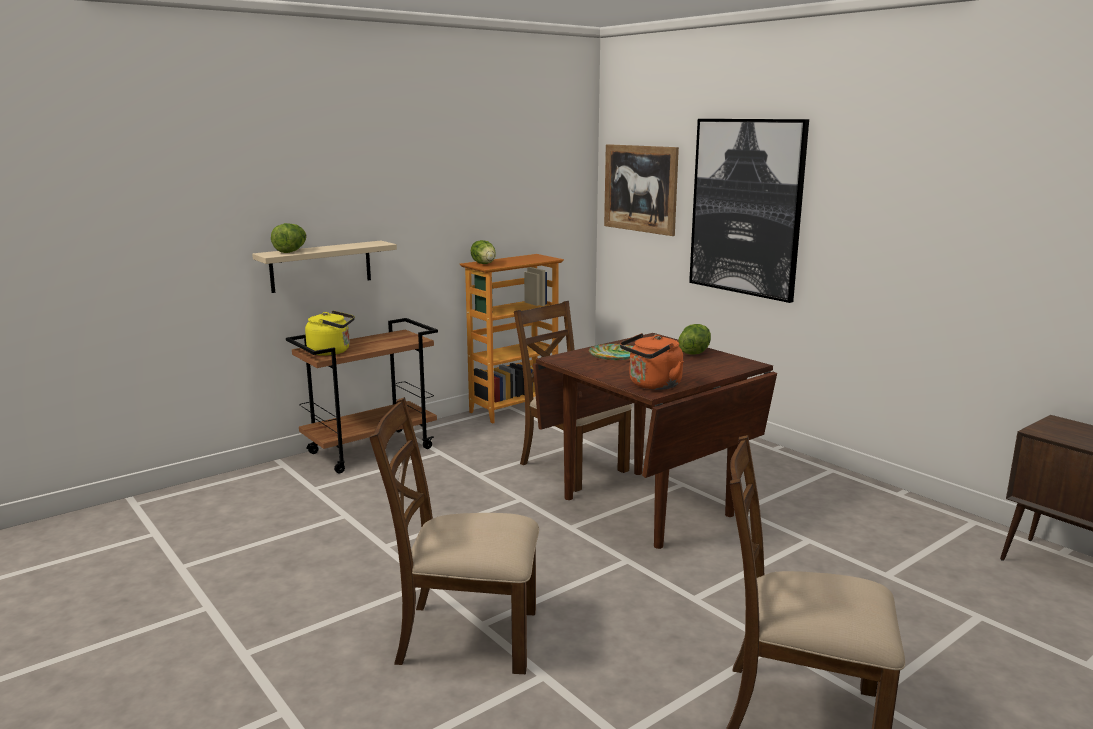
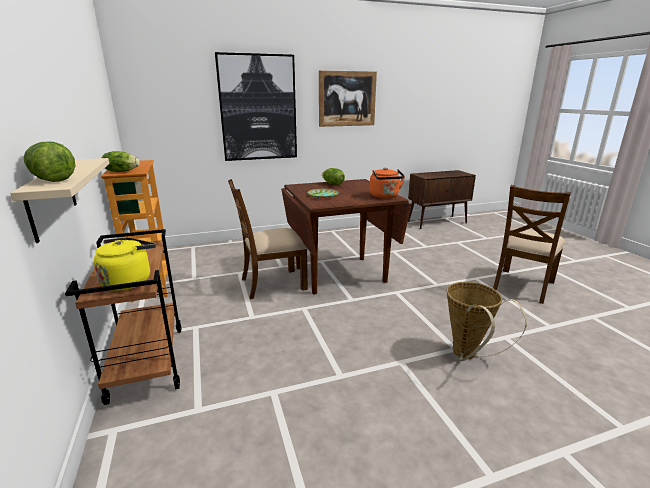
camera: 70 degrees left, 5 degrees up
(466, 636) = (467, 356): brown chair -> basket
(640, 188) = (164, 104): picture -> picture (347, 99)

